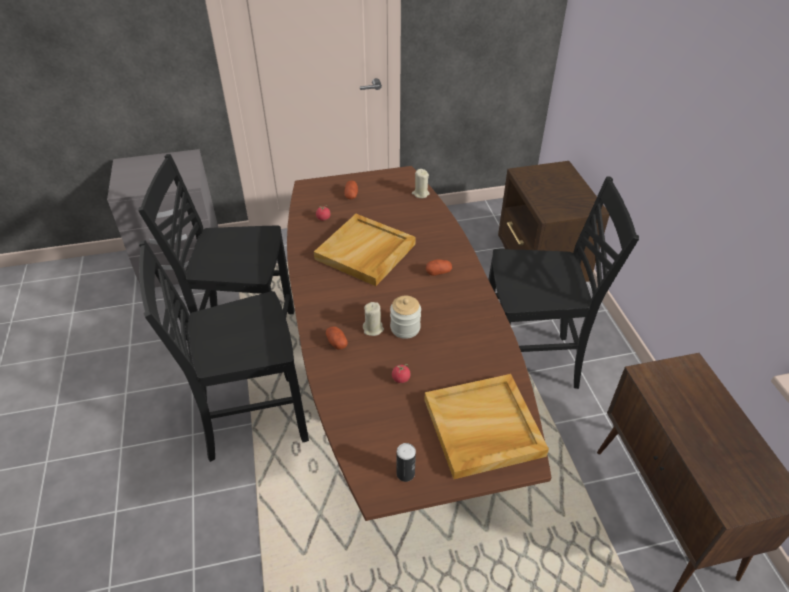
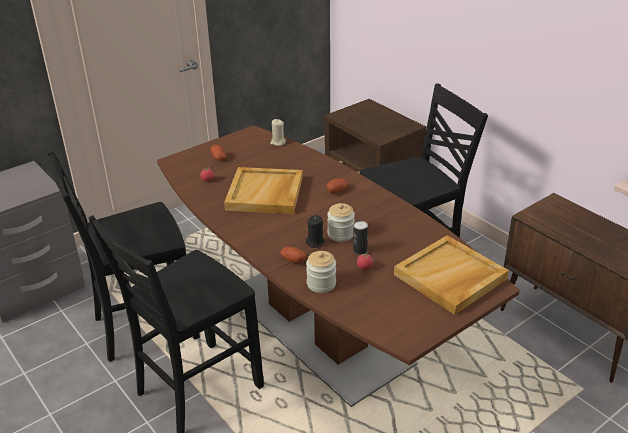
camera: 25 degrees left, 10 degrees down
(343, 382) = (321, 284): none -> jar
(373, 329) = (315, 242): beige candle -> black candle
(405, 473) = (417, 323): can -> can (360, 250)

